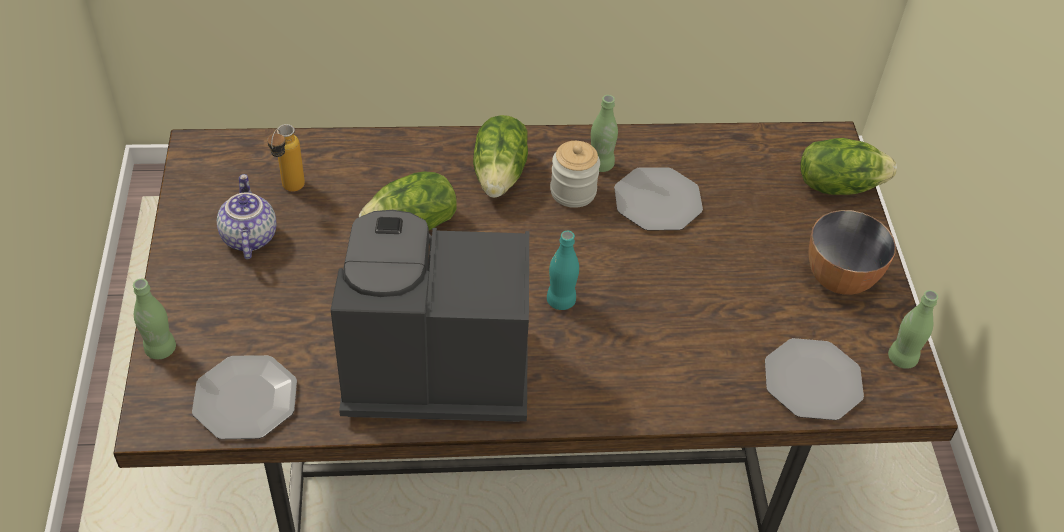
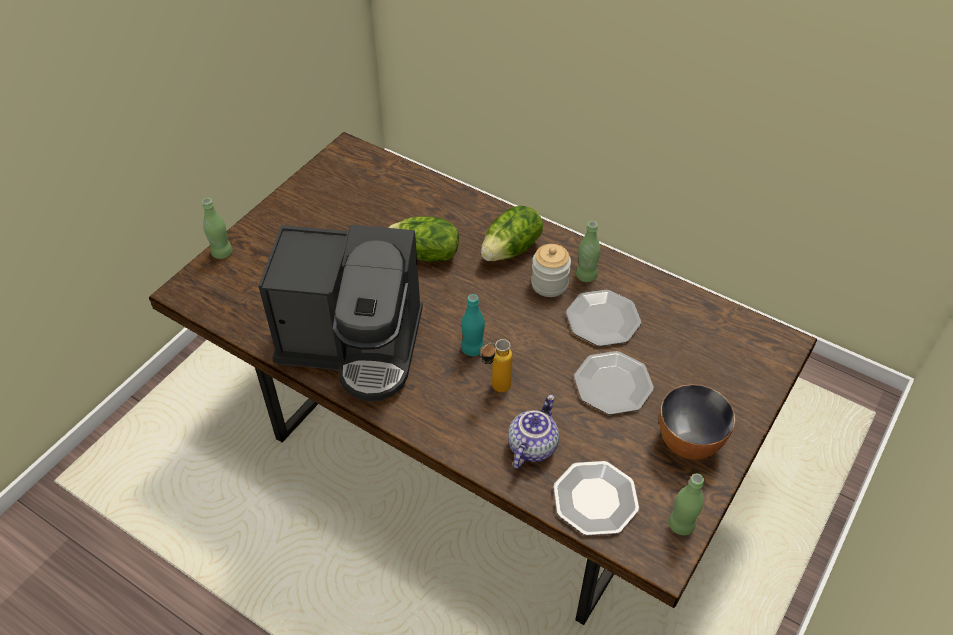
camera: 40 degrees right, 0 degrees up
(245, 399) = (238, 305): plate -> plate (613, 384)
(248, 237) = (325, 213): teapot -> teapot (531, 446)
(289, 191) = (374, 198): bottle -> bottle (494, 389)
(431, 367) = (354, 345): coffee machine -> coffee machine turned 150 degrees clockwise
(838, 185) = (755, 377): lettuce -> none

